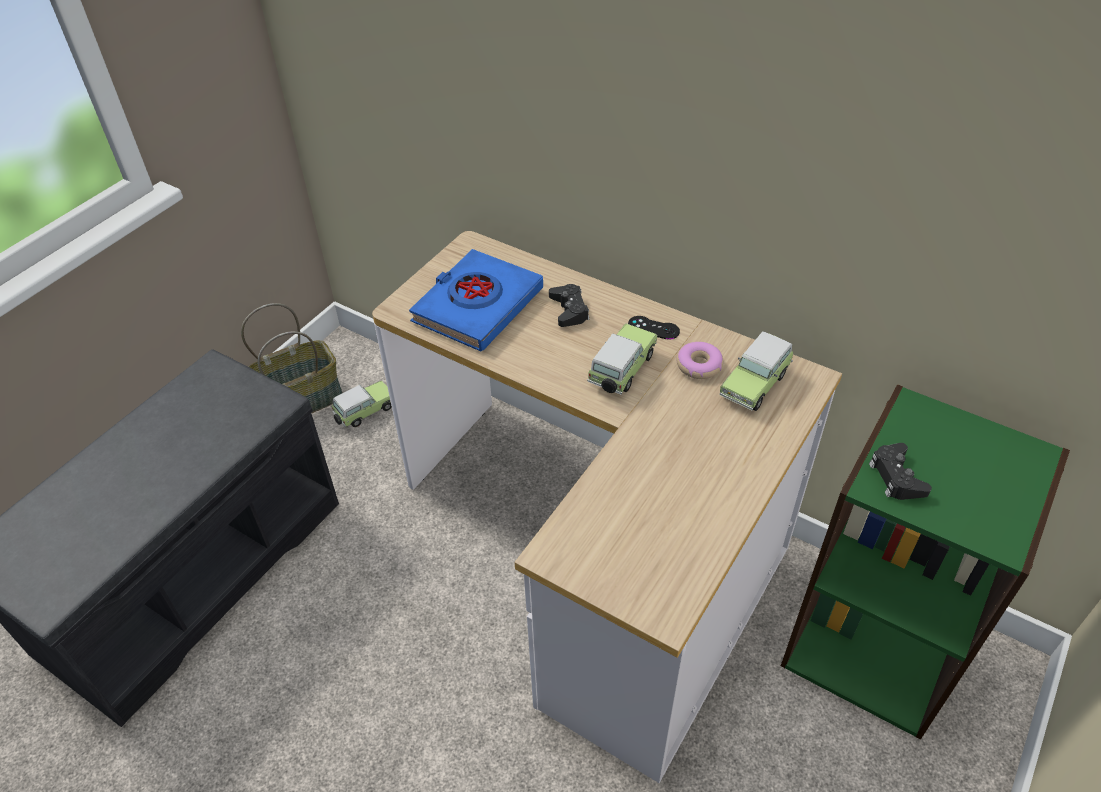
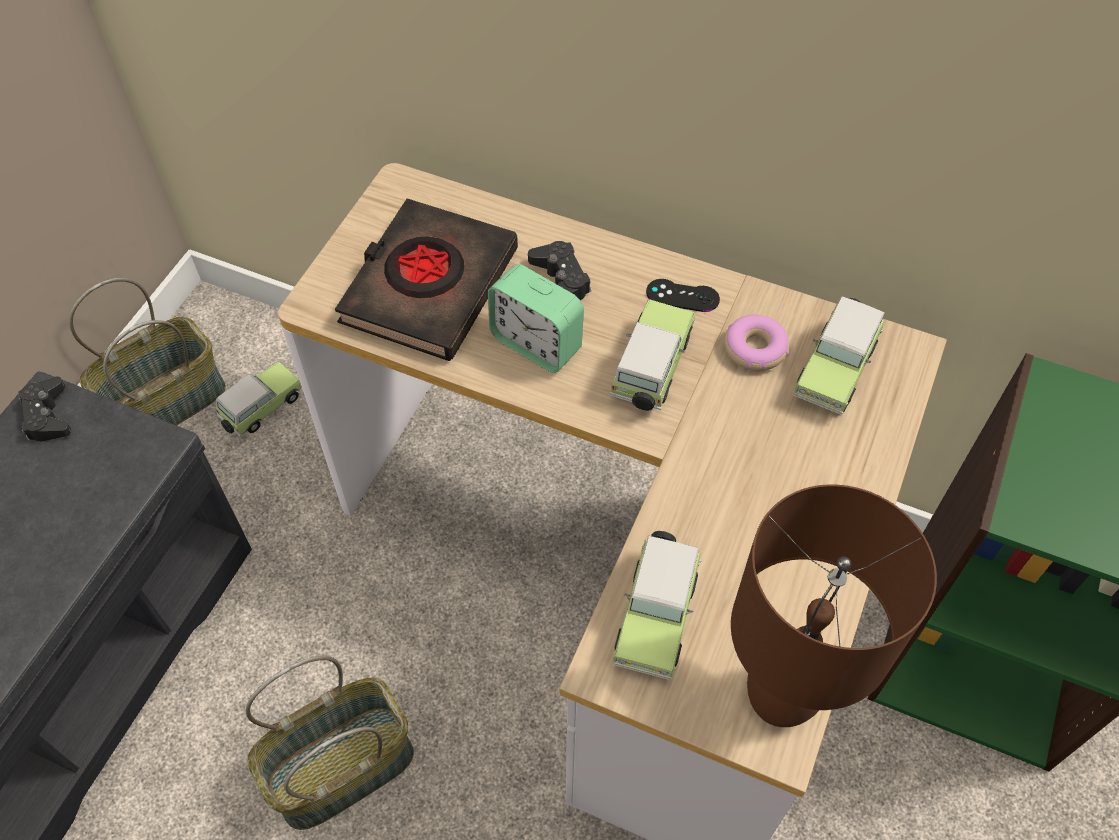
camera: 10 degrees left, 10 degrees up
(374, 658) = (342, 765): none -> basket
(477, 306) = (429, 286): blue book -> black book
(544, 347) = (536, 343): none -> alarm clock
(593, 523) = (657, 614): none -> toy car
(672, 586) = (779, 695): none -> brown table lamp
(896, 477) = (1048, 496): black game controller -> black game controller (47, 415)

